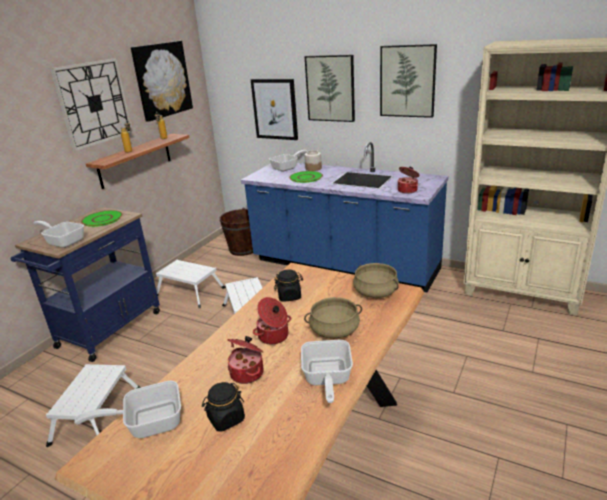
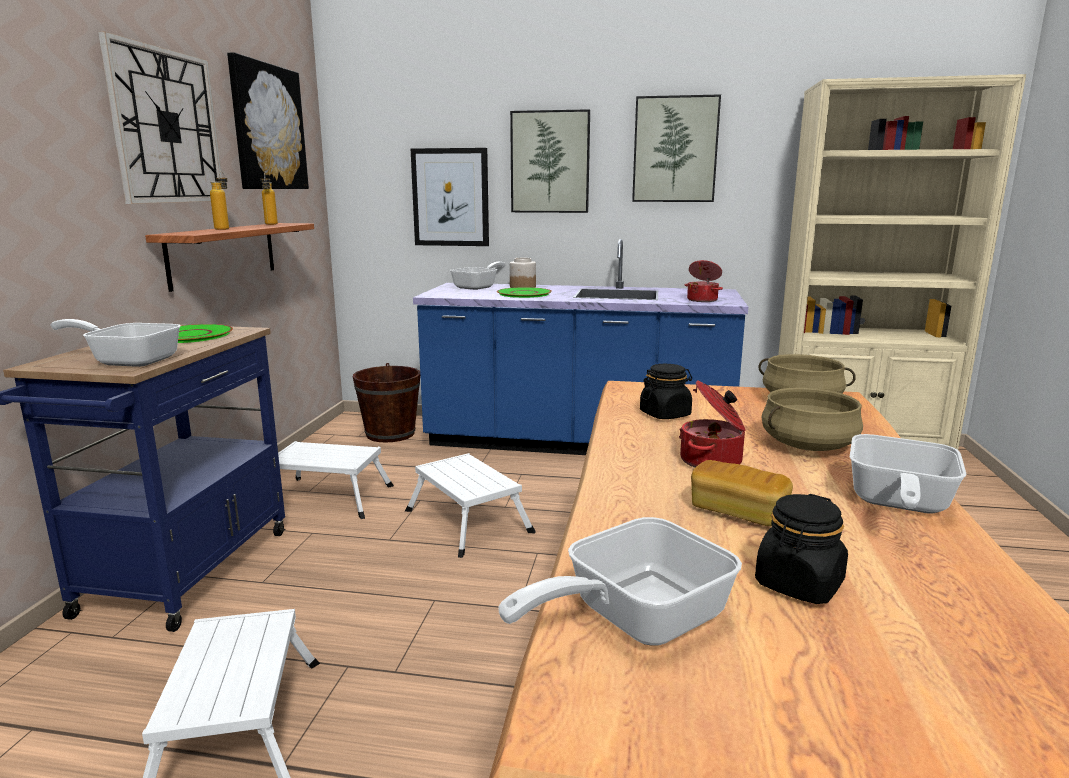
camera: 20 degrees left, 10 degrees down
(248, 373) = (738, 512): cooking pot -> bread
(326, 379) = (896, 503): frying pan -> frying pan turned 45 degrees clockwise

